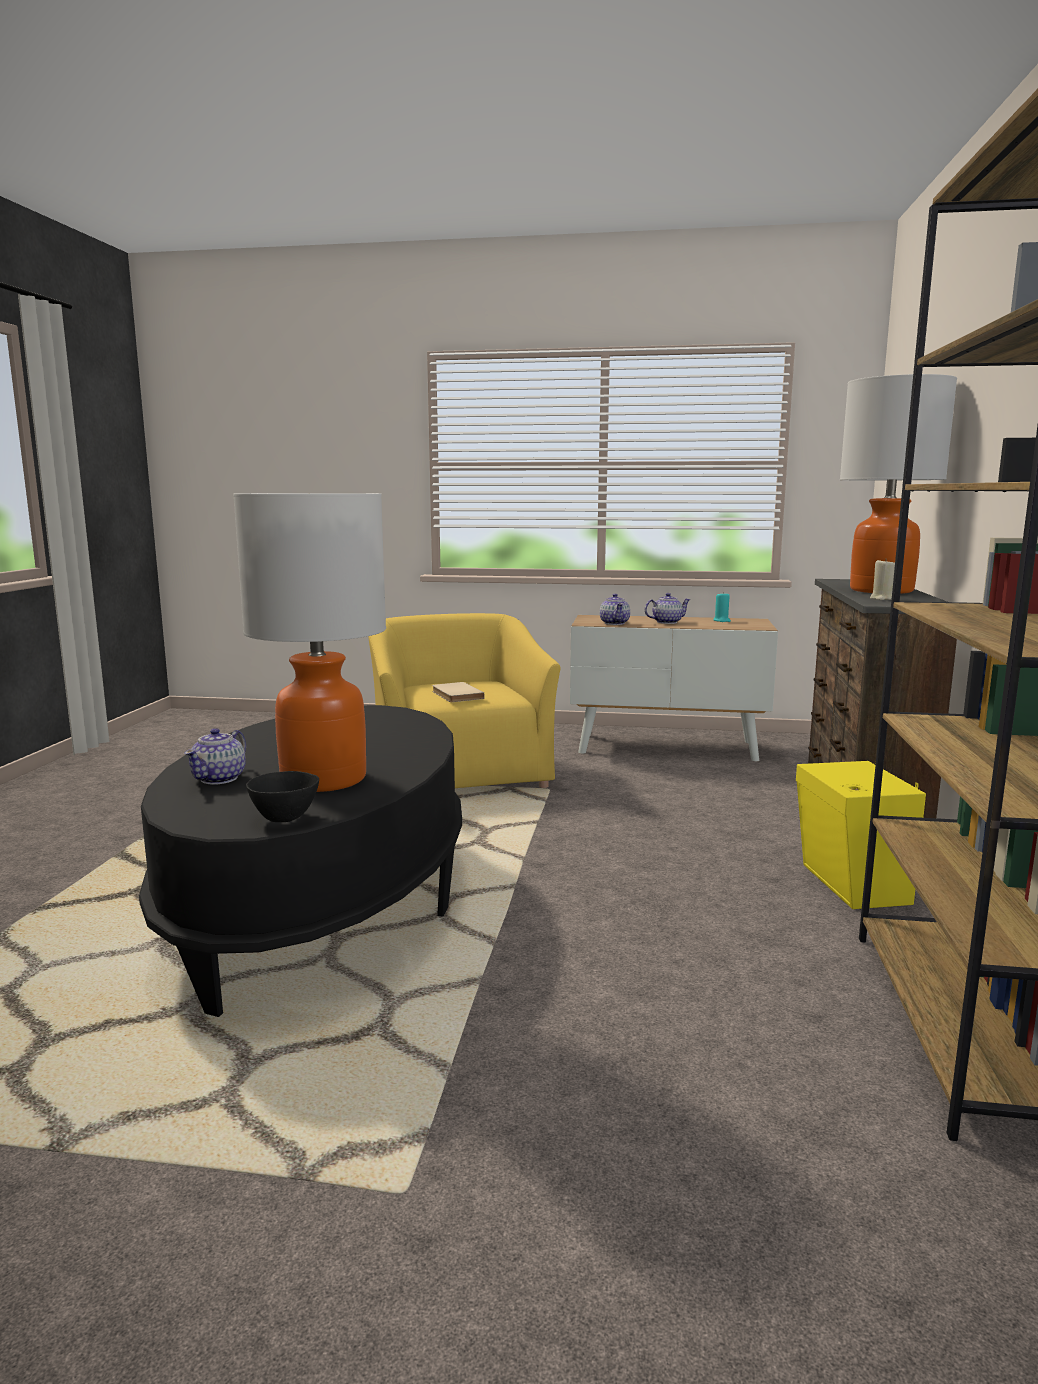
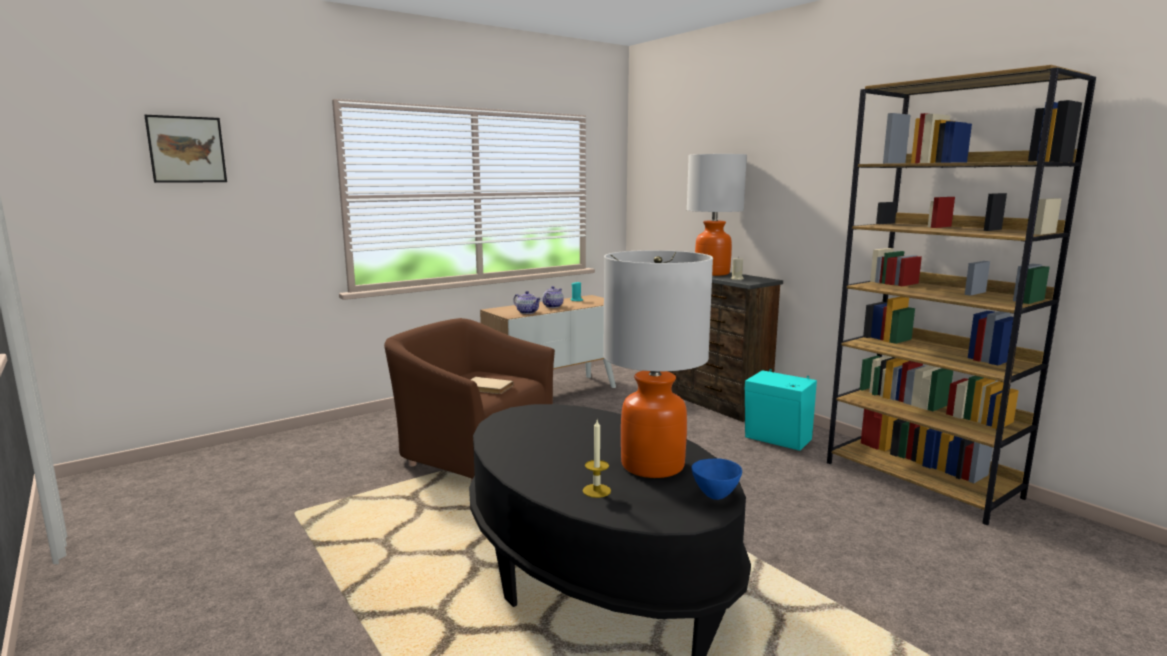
camera: 45 degrees left, 0 degrees up
(220, 778) = (596, 491): teapot -> candle
(285, 818) = (715, 494): black bowl -> blue bowl
(288, 415) = (187, 149): none -> picture
(459, 773) = (473, 449): yellow armchair -> brown armchair
(851, 885) = (778, 439): yellow speaker -> turquoise speaker

